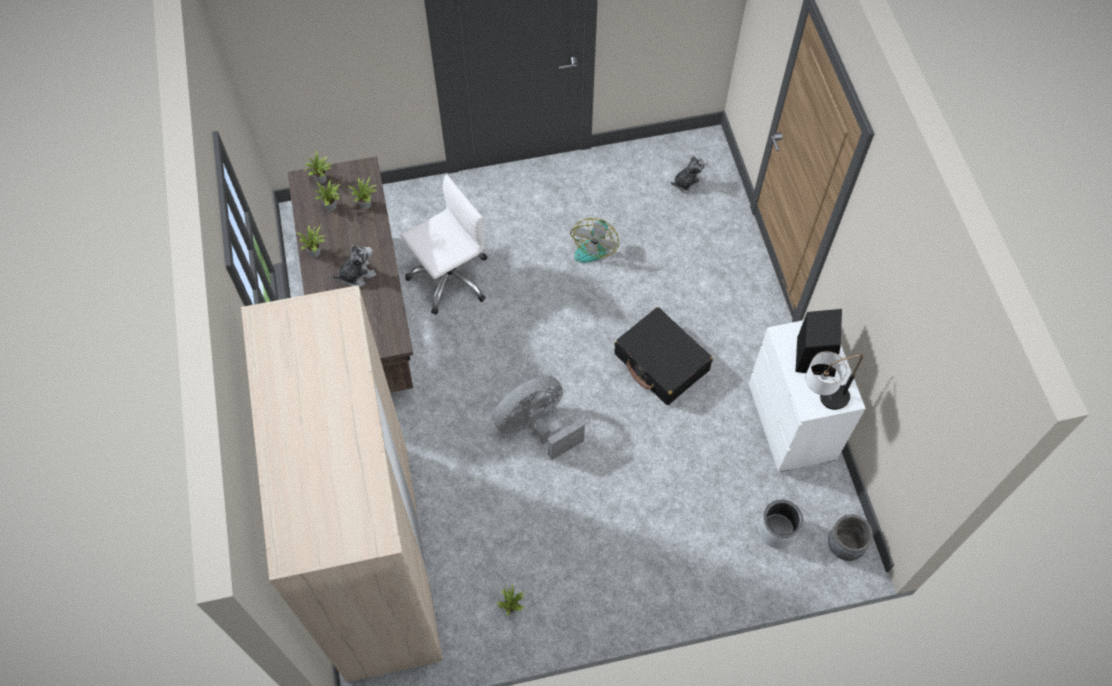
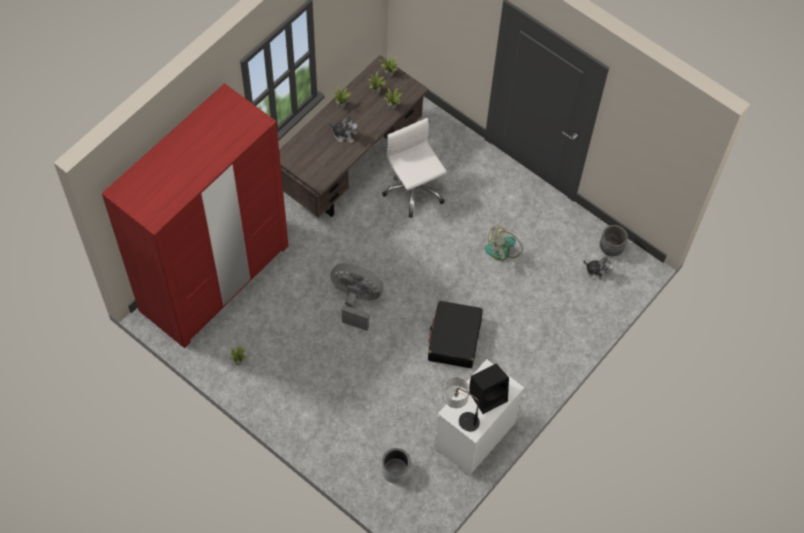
camera: 50 degrees right, 0 degrees up
(378, 560) = (215, 278): beige wardrobe -> red wardrobe
(449, 278) = (414, 190): white office chair -> white office chair turned 135 degrees counterclockwise
(844, 545) = (415, 514): grey planter -> grey planter (611, 248)

